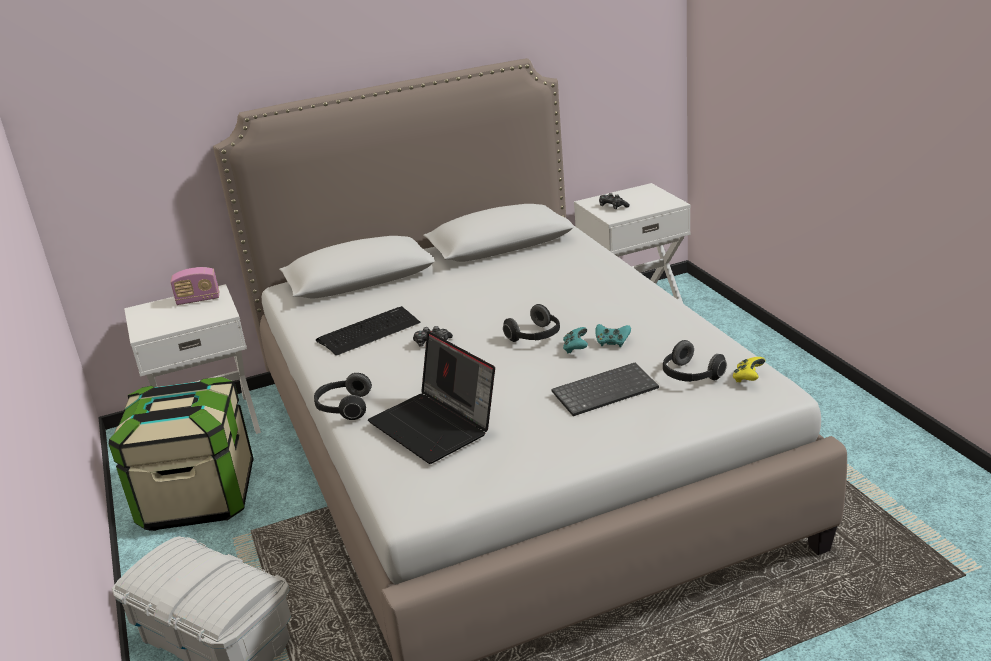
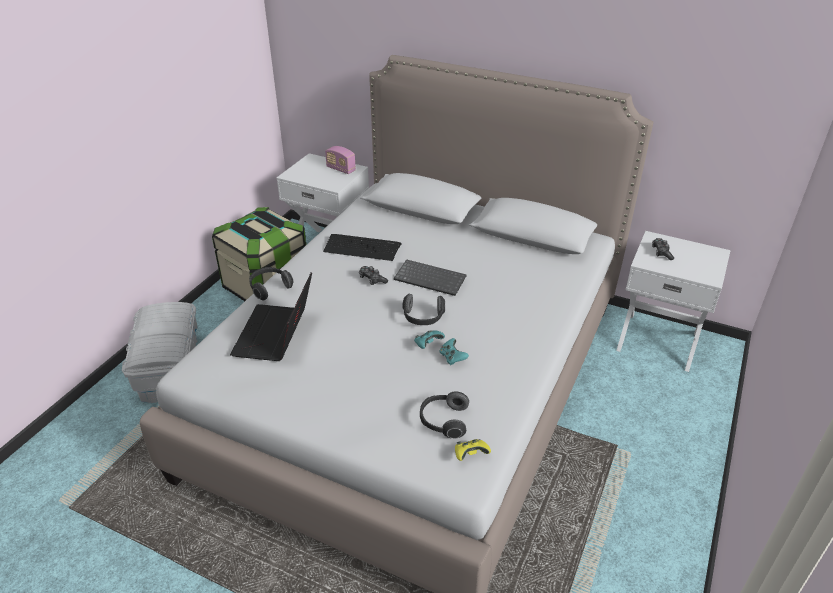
camera: 45 degrees right, 10 degrees up
(605, 390) = (385, 387): keyboard -> keyboard (431, 278)

